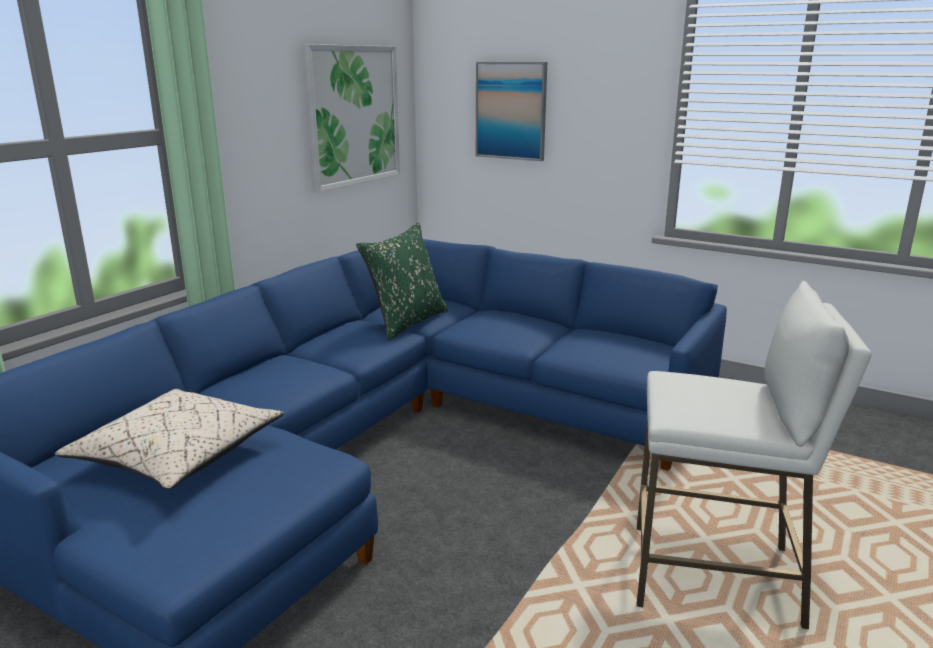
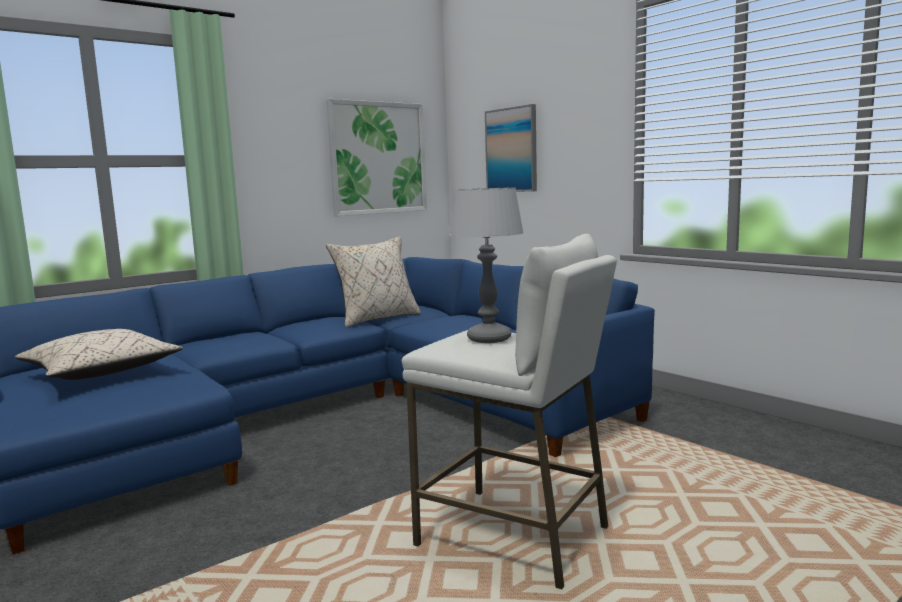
camera: 20 degrees right, 10 degrees down
(406, 323) = (376, 319): green pillow -> beige pillow
(711, 393) = (490, 338): none -> table lamp

